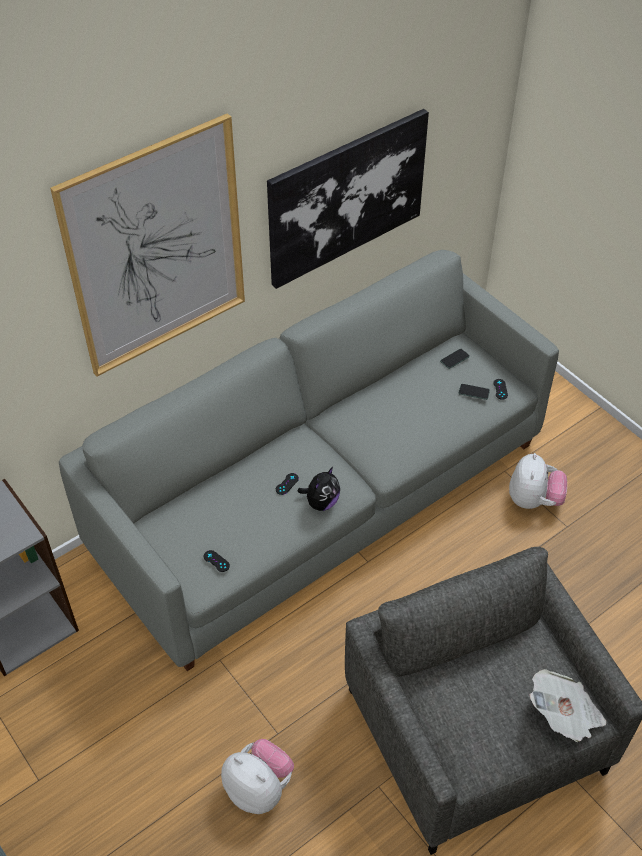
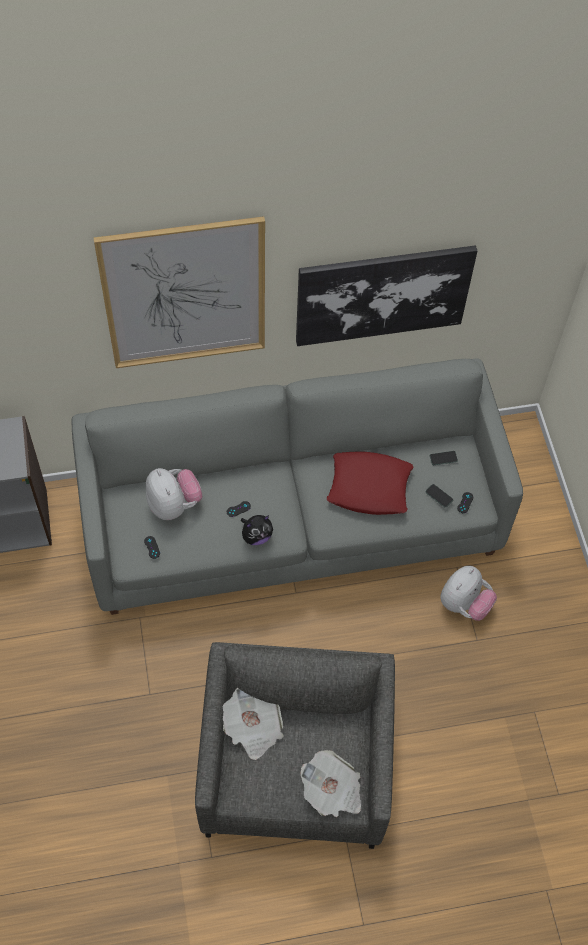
camera: 25 degrees right, 10 degrees up
(259, 788) = (114, 727): plush toy -> plush toy (174, 505)
(403, 411) = (369, 487): none -> red pillow
(440, 691) = (253, 727): none -> newspaper

